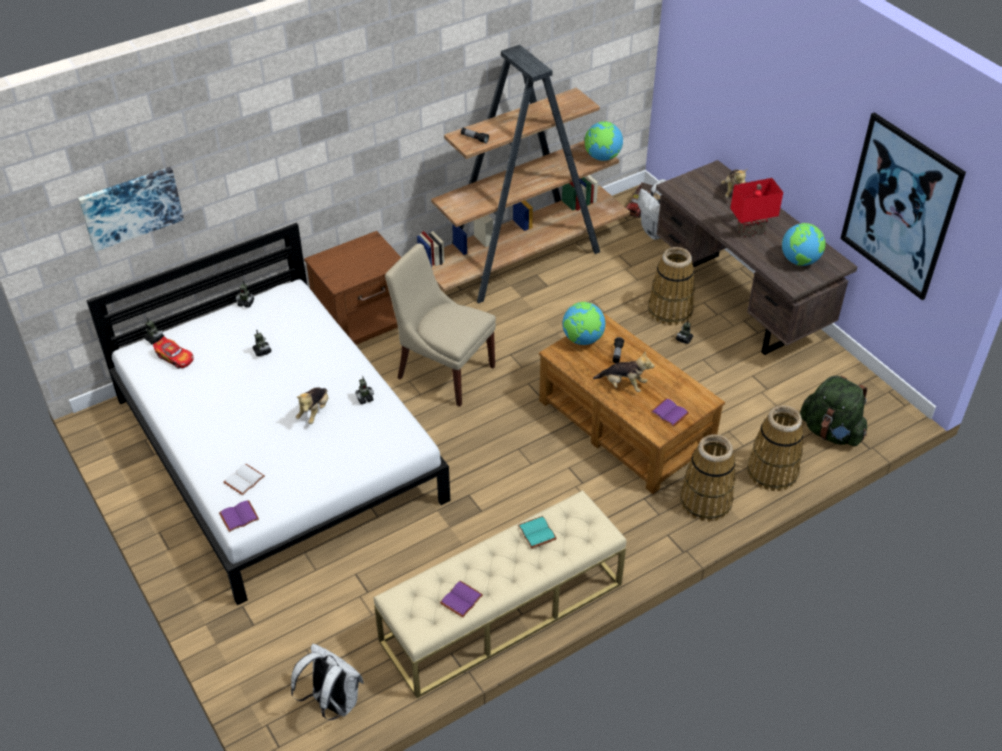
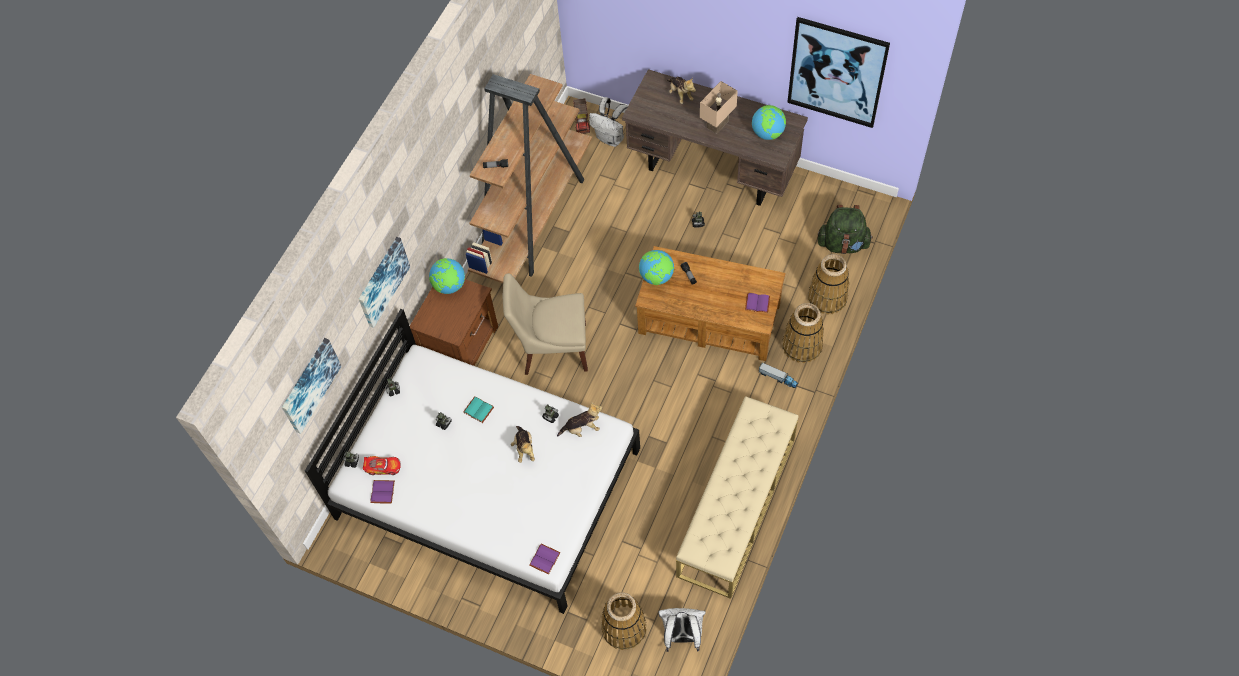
camera: 30 degrees left, 15 degrees up
(244, 479) = (522, 530): white book -> none
(282, 172) = (382, 281): none -> picture
(462, 600) = (734, 523): purple book -> purple book (383, 492)
(538, 533) = (743, 445): turquoise book -> turquoise book (479, 409)
(602, 157) = (565, 113): globe -> globe (449, 286)
(623, 385) = (711, 298): plush toy -> plush toy (582, 428)
(653, 517) = (778, 378): none -> toy truck
(670, 310) = (671, 203): basket -> basket (624, 628)
(750, 230) = (717, 124): red table lamp -> beige table lamp

